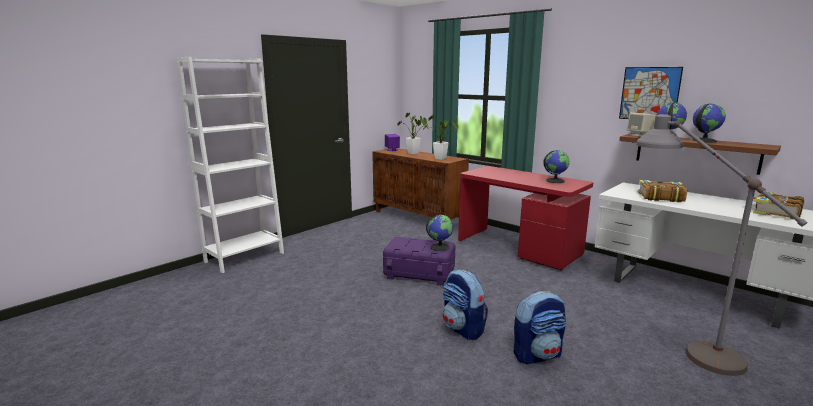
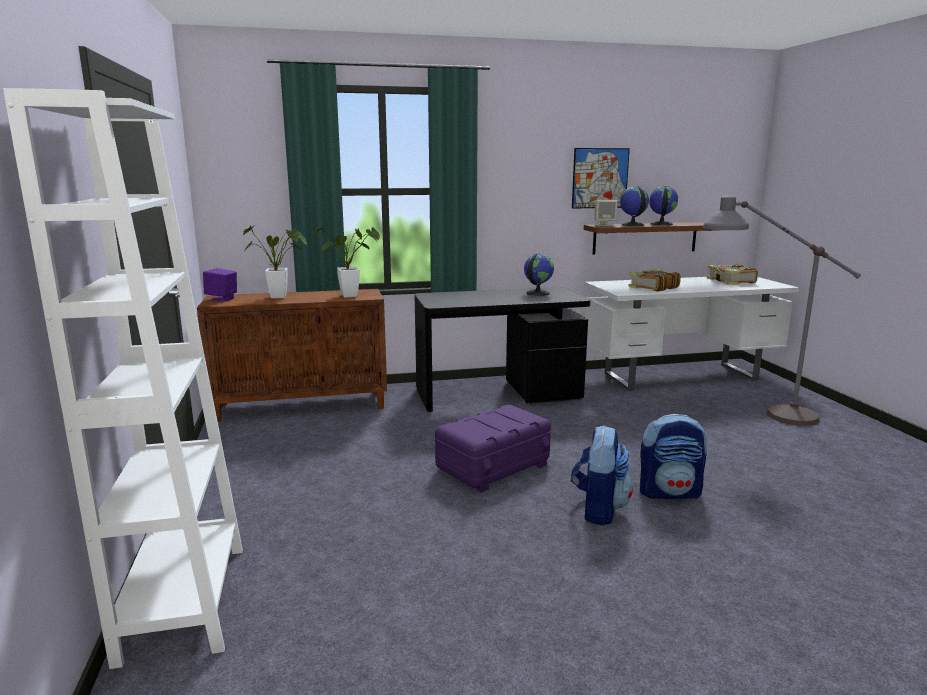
camera: 55 degrees left, 0 degrees up
(440, 247) = (519, 414): globe -> none
(519, 248) = (499, 394): red desk -> black desk
(537, 355) = (749, 476): backpack -> backpack (598, 509)

